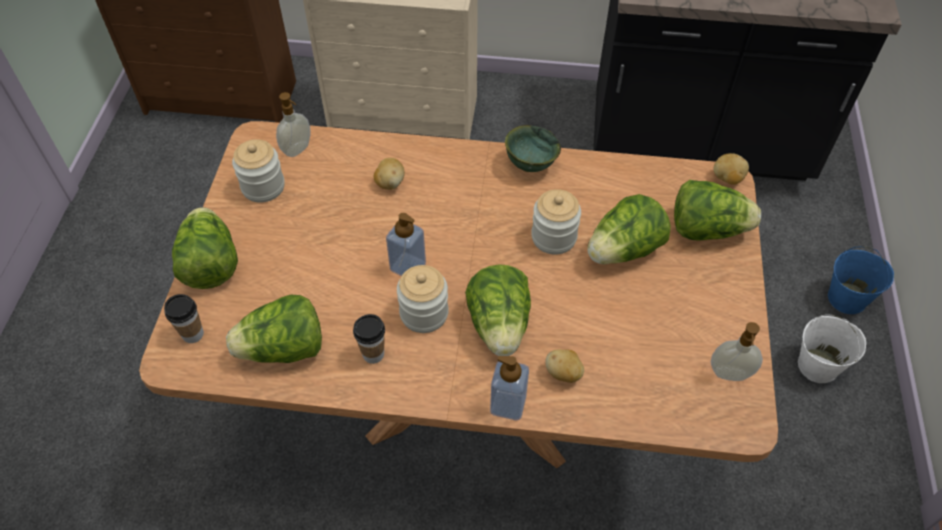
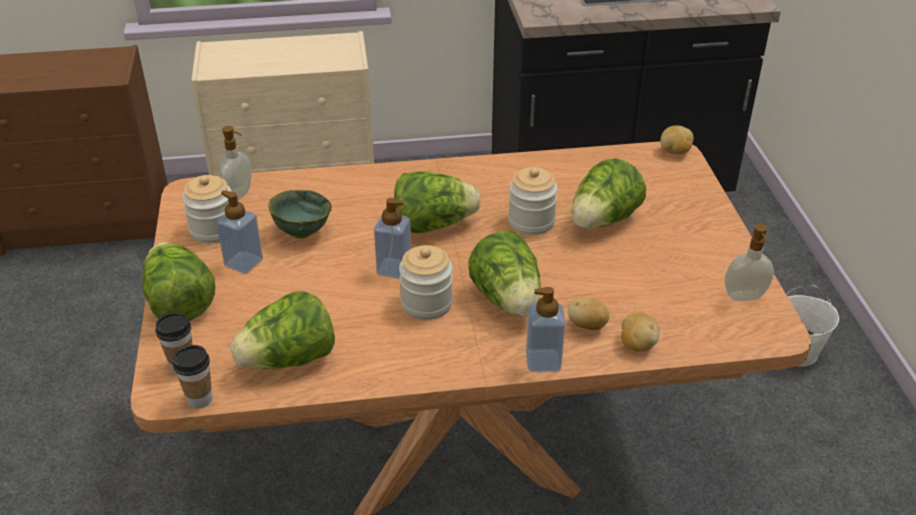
camera: 15 degrees left, 15 degrees down
(278, 231) = (243, 263): none -> soap dispenser
(373, 354) = (387, 346): cup -> cup (200, 399)
(390, 183) = (348, 206): potato -> potato (636, 344)
(529, 164) = (483, 170): green bowl -> green bowl (301, 232)
(707, 229) = (673, 192): lettuce -> lettuce (433, 224)
(847, 298) = (800, 290): blue bucket -> none

